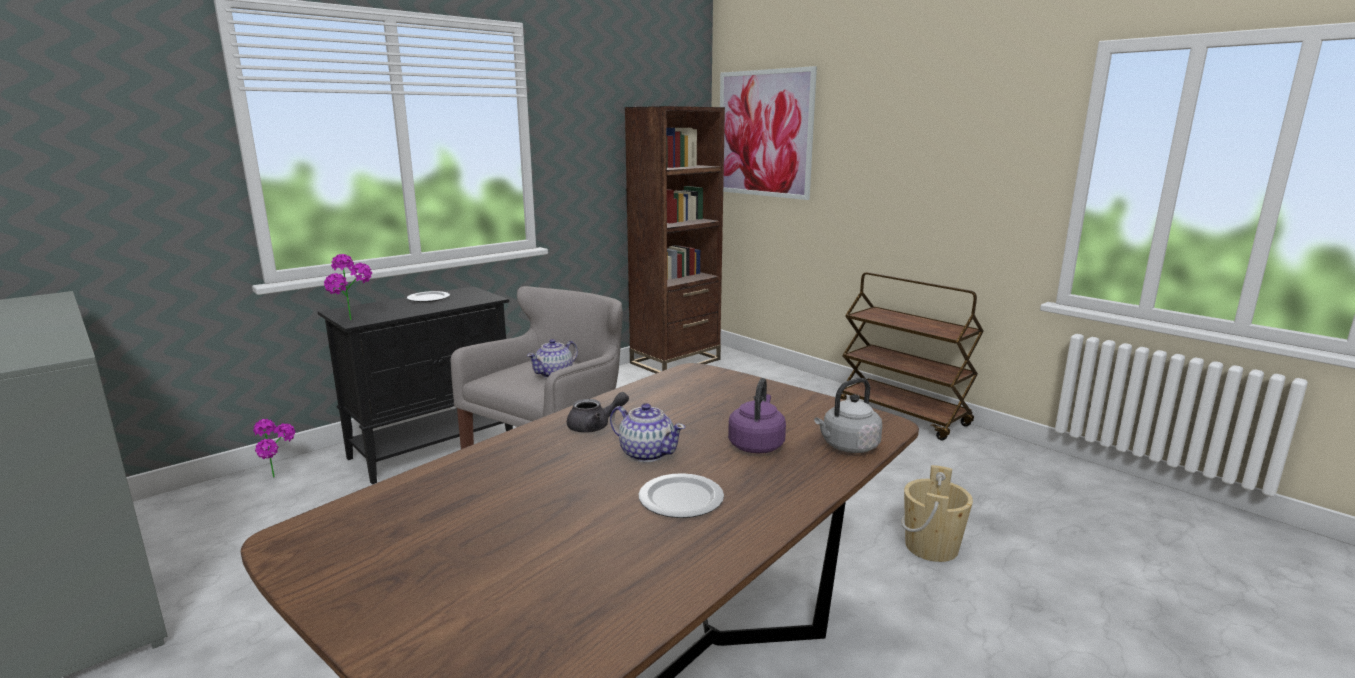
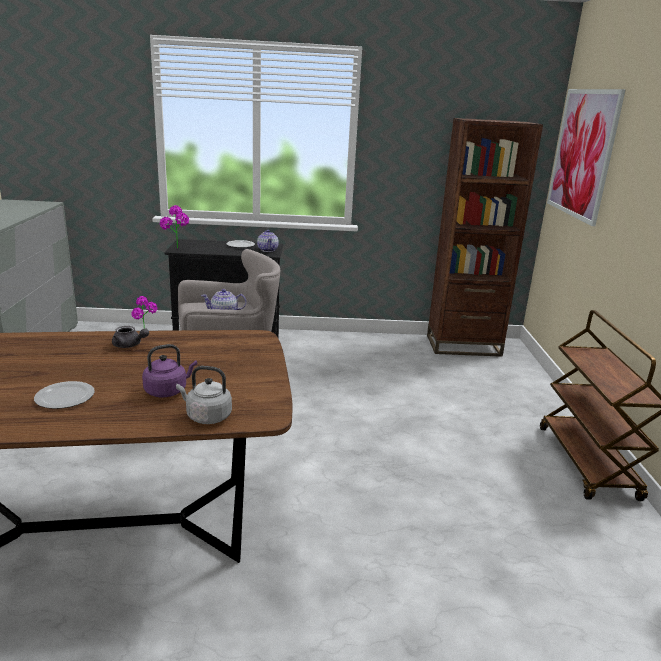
camera: 40 degrees right, 5 degrees up
(646, 453) = (112, 369): teapot -> teapot (268, 250)
(931, 547) = (413, 562): beige bucket -> none

